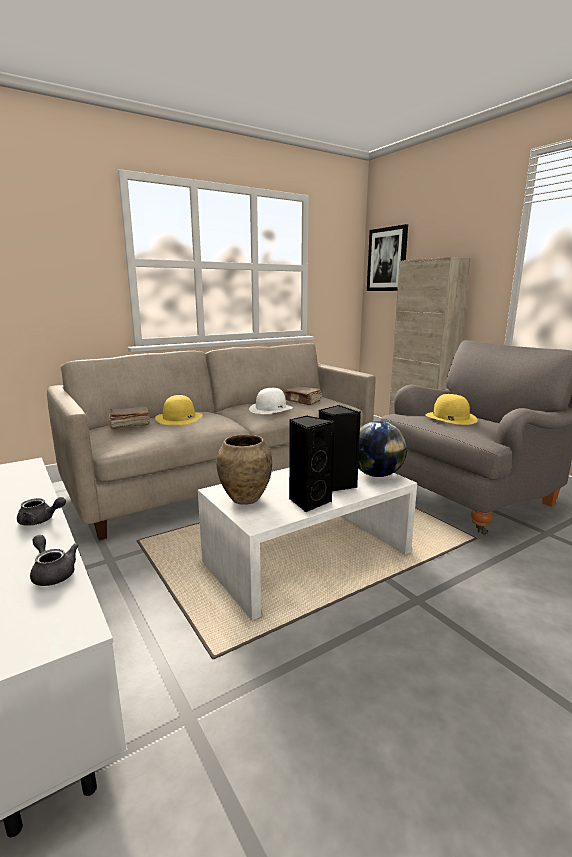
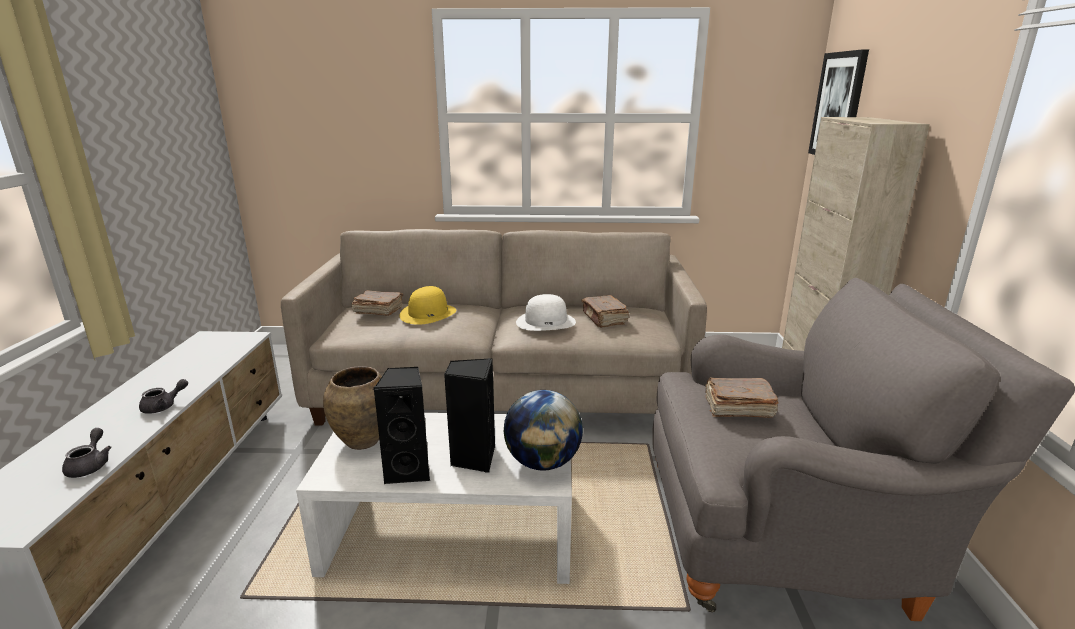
camera: 35 degrees right, 5 degrees up
(40, 521) = (164, 406): grey teapot -> grey teapot turned 75 degrees counterclockwise
(450, 418) = (737, 408): yellow hat -> brown book

